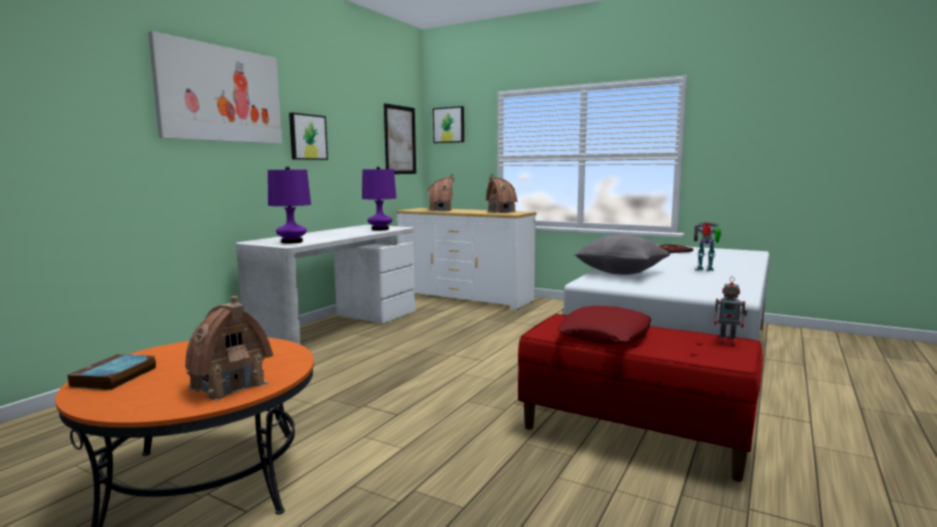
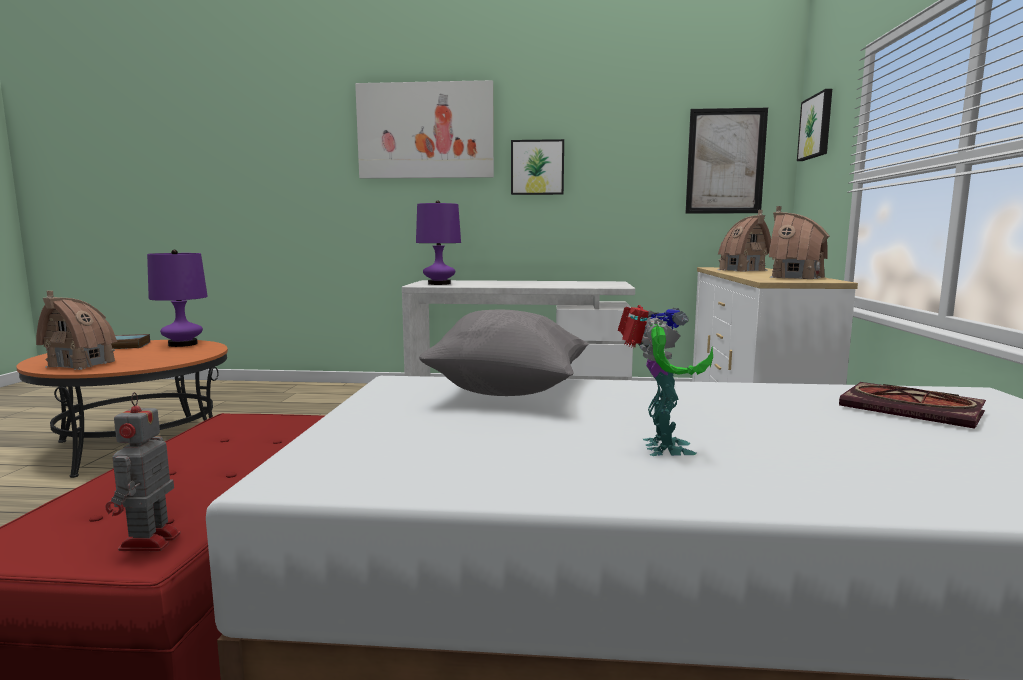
camera: 65 degrees right, 0 degrees up
(380, 229) = (584, 285): purple table lamp -> purple table lamp (183, 344)
(605, 335) = (221, 449): red pillow -> none

